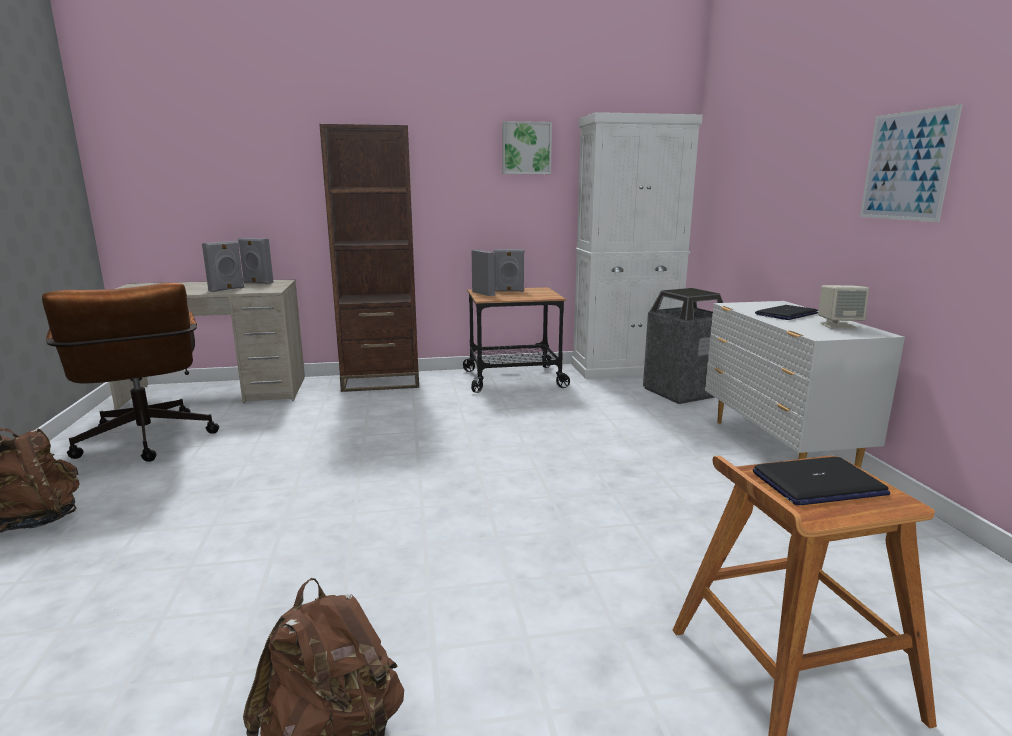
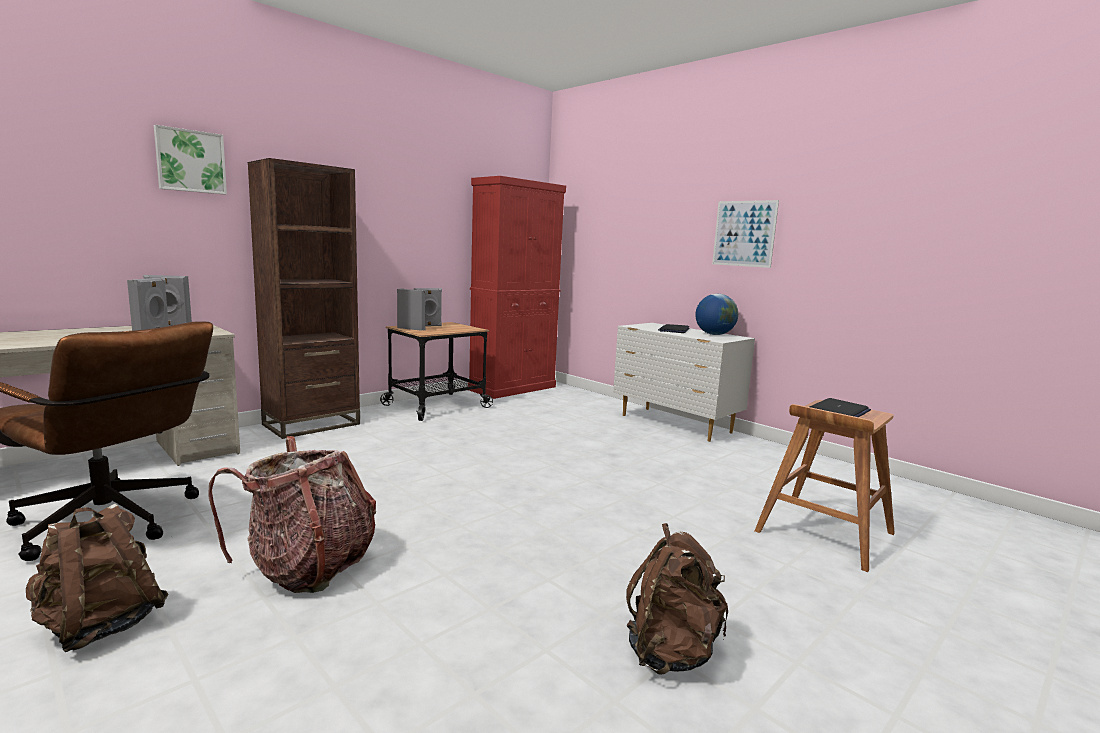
camera: 35 degrees left, 5 degrees down
(195, 515) = (308, 567): none -> backpack
(526, 148) = (431, 199): picture -> picture (190, 161)
(624, 368) = (513, 388): white cabinet -> red cabinet
(680, 392) = (574, 399): trash can -> none
(838, 326) = (714, 334): beige speaker -> globe

